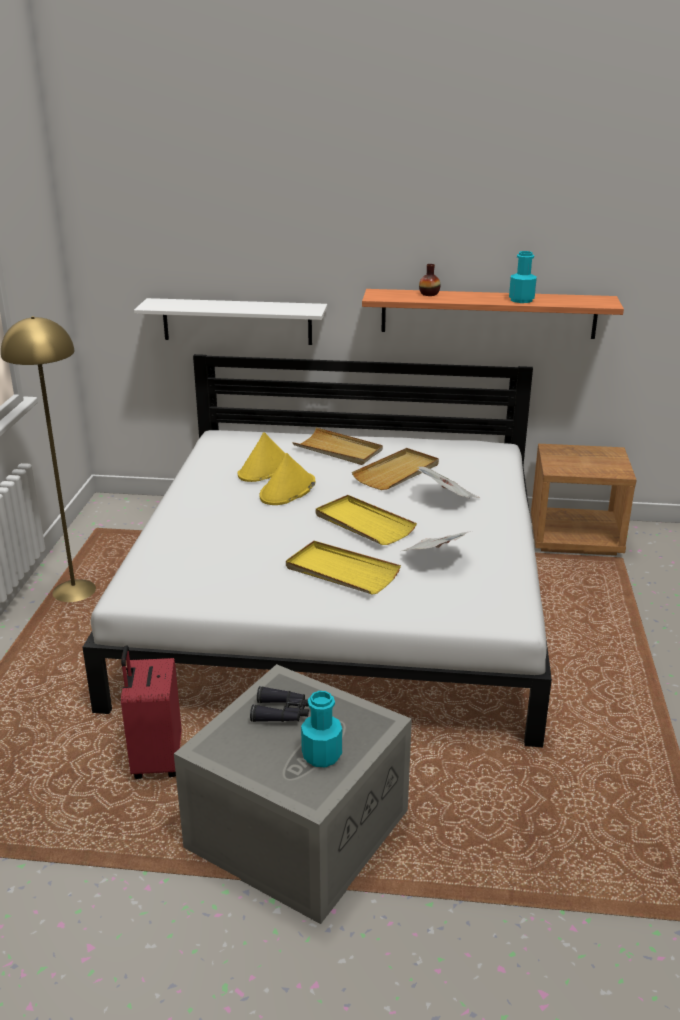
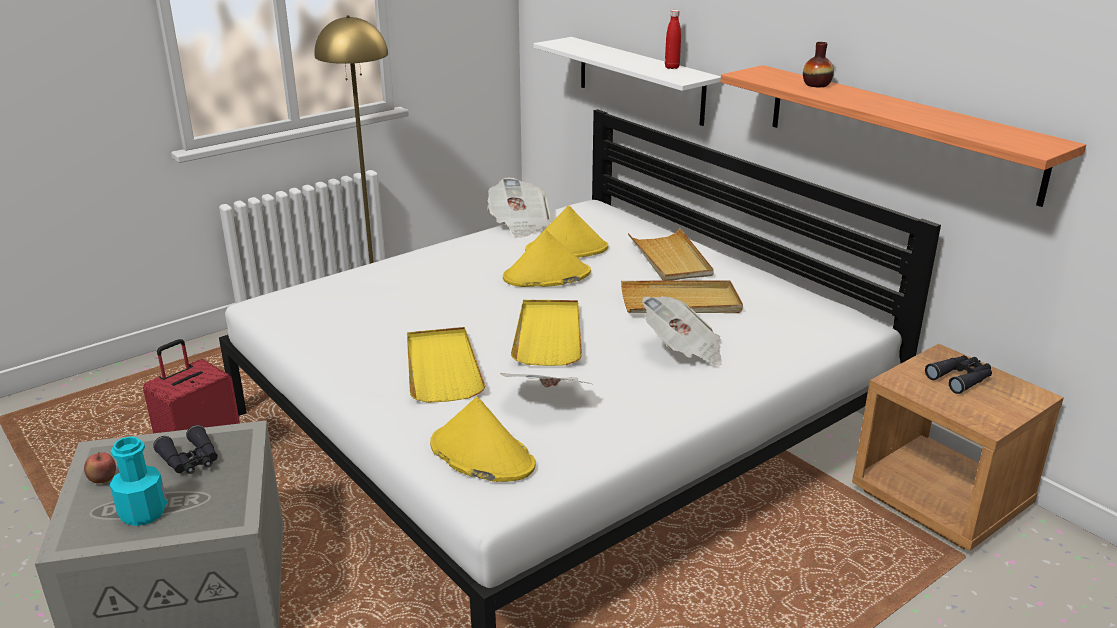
camera: 45 degrees right, 0 degrees up
(196, 465) = (519, 224): none -> newspaper
(251, 759) = (103, 480): none -> apple
(282, 305) = (672, 67): none -> red bottle
(462, 602) = (481, 455): none -> yellow hat
(521, 300) = (917, 116): turquoise bottle -> none
(576, 456) = (961, 378): none -> black binoculars

